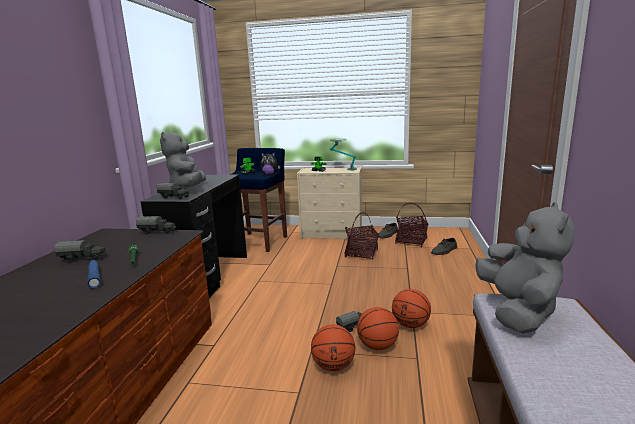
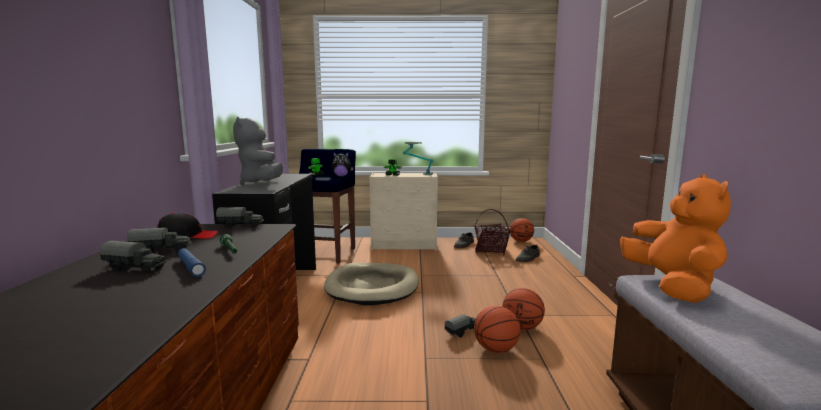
camera: 10 degrees left, 5 degrees down
(111, 243) = (188, 236): none -> black cap
(174, 197) = (252, 190): toy truck -> toy truck (136, 268)
(289, 277) = (373, 287): none -> beige dog bed
(333, 366) = (456, 371): basketball -> basketball (521, 241)
(361, 253) = (443, 263): basket -> none
(518, 311) = (672, 287): grey plush toy -> orange plush toy

